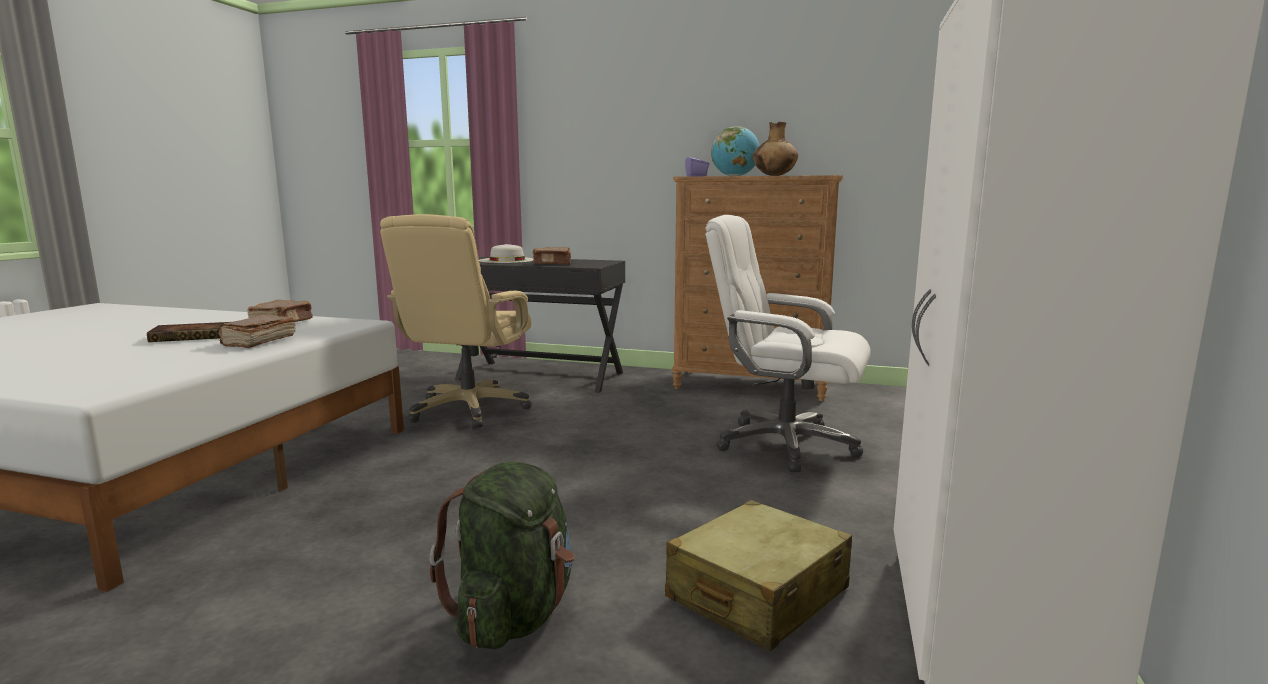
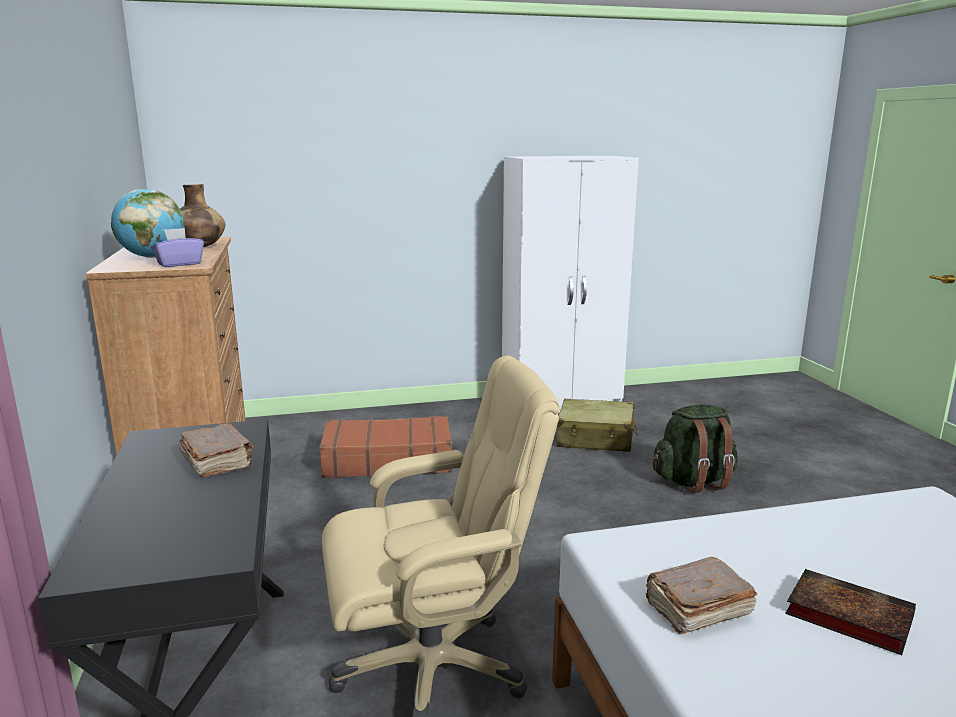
camera: 120 degrees left, 5 degrees up
(258, 342) = (768, 545): brown book -> none
(507, 260) = (161, 523): white hat -> none
(784, 444) = (387, 460): white office chair -> brown suitcase

